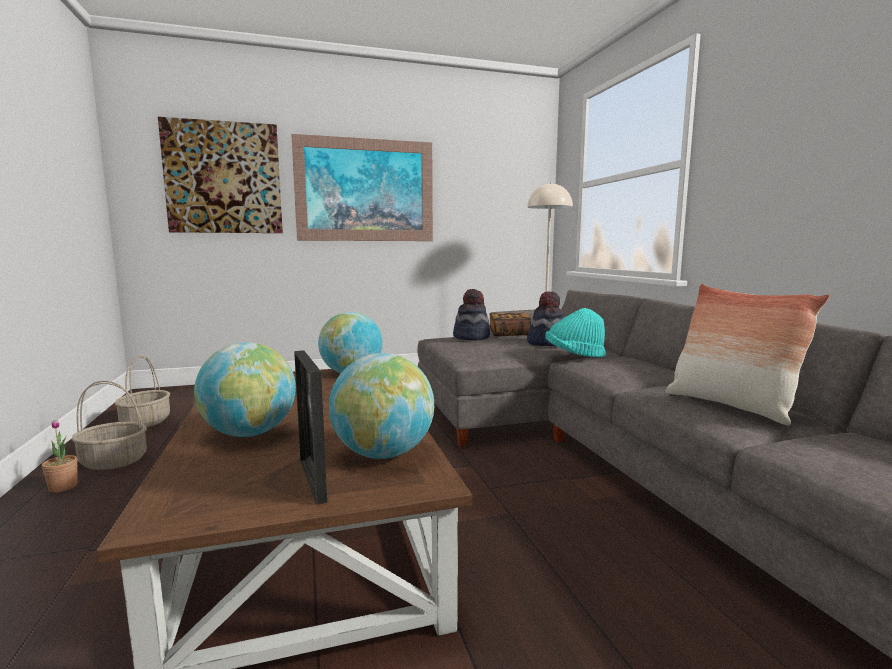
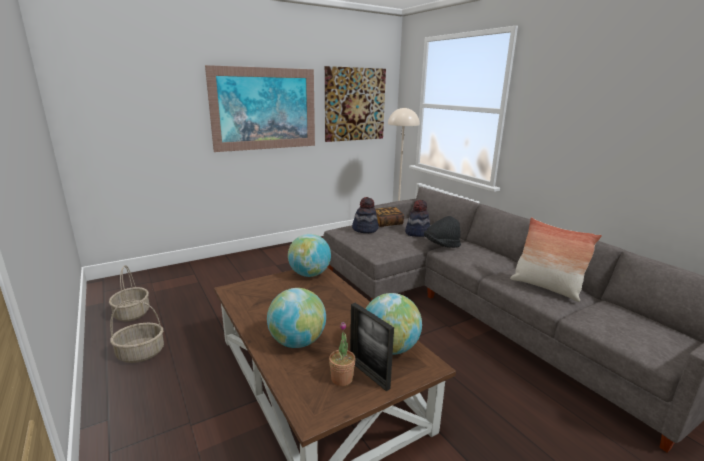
camera: 15 degrees left, 10 degrees up
(63, 487) = (123, 381): potted plant -> potted plant (342, 379)
(223, 178) = (151, 104): picture -> picture (355, 104)
(574, 355) = (441, 245): turquoise hat -> black hat

